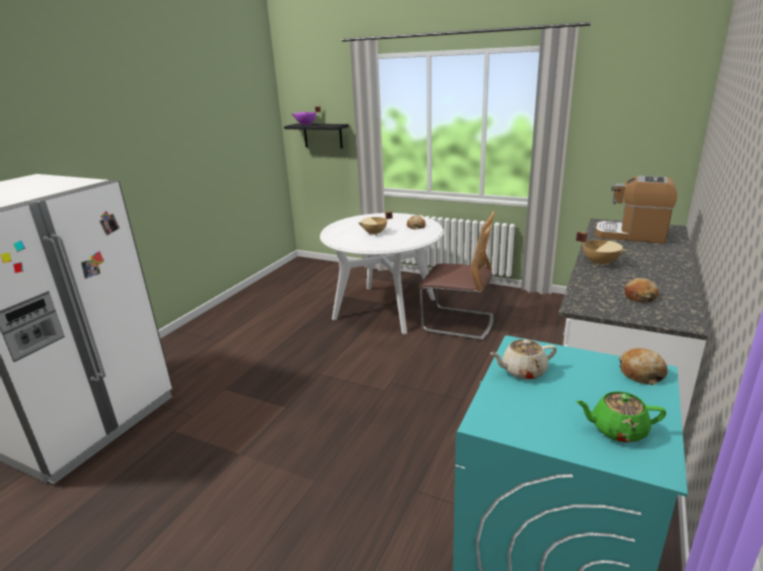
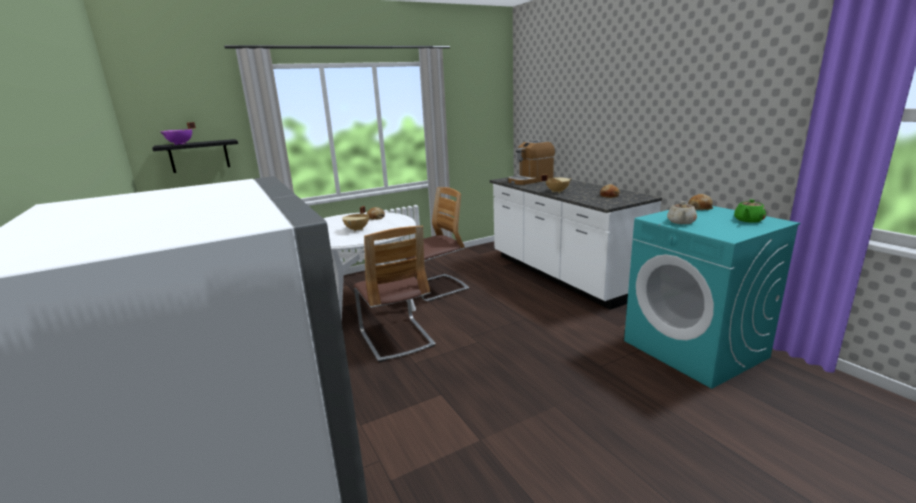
camera: 55 degrees left, 5 degrees down
(348, 348) = (396, 338): none -> chair

